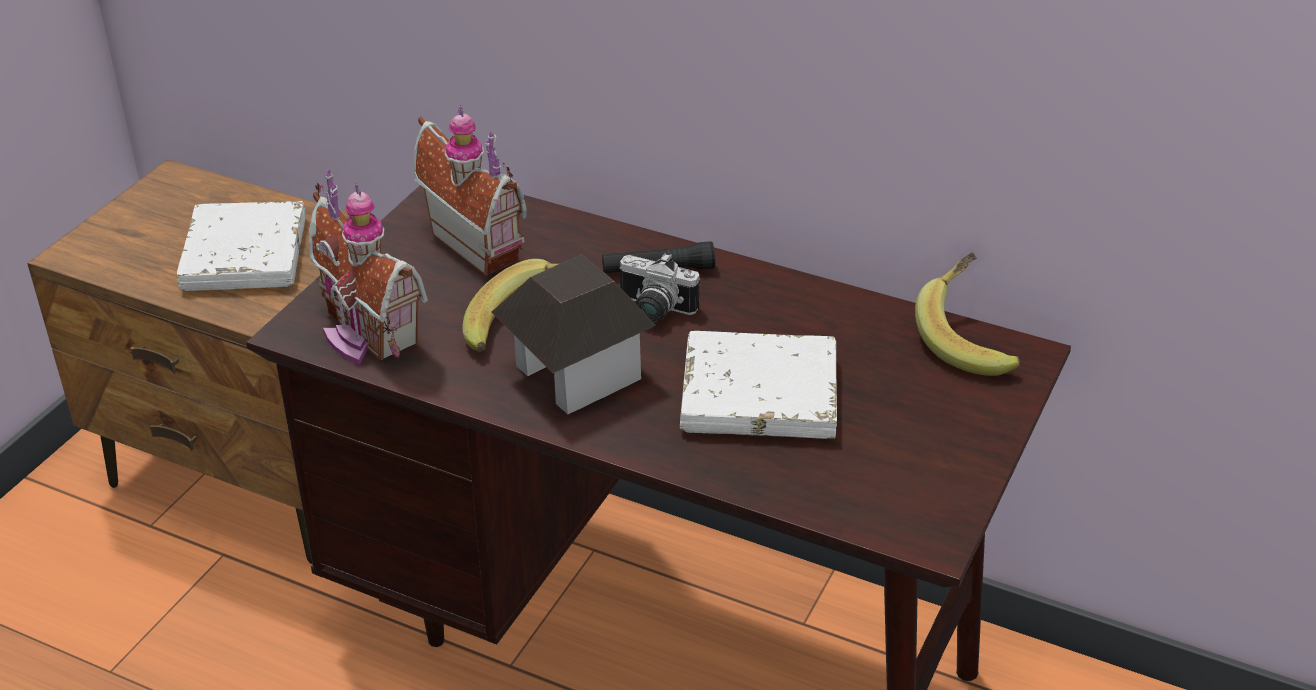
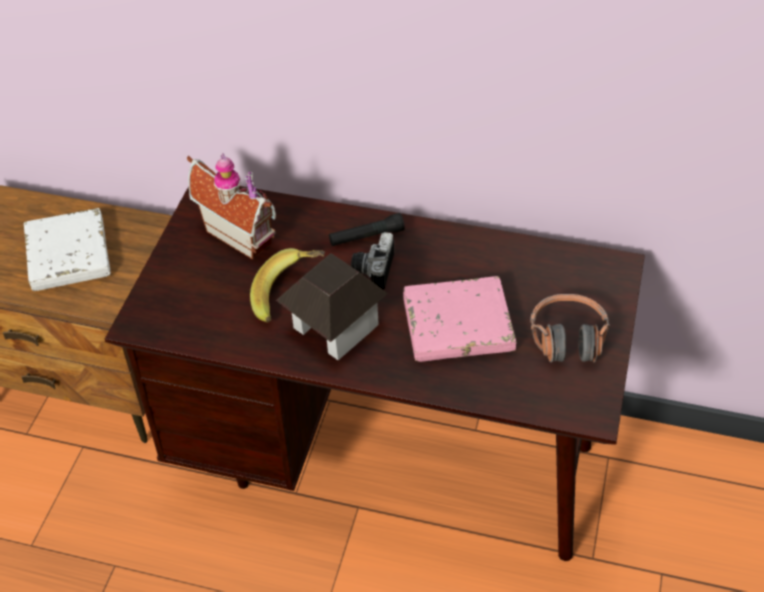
camera: 10 degrees left, 10 degrees up
(365, 334) = (184, 319): toy house -> none
(653, 311) = (372, 270): camera -> camera turned 90 degrees clockwise
(759, 394) = (458, 324): white book -> pink book
(922, 435) = (568, 338): none -> headphones
(970, 339) = (581, 259): banana -> none

